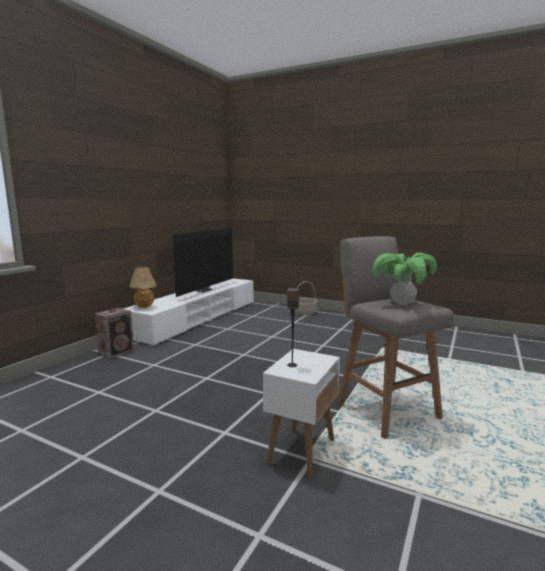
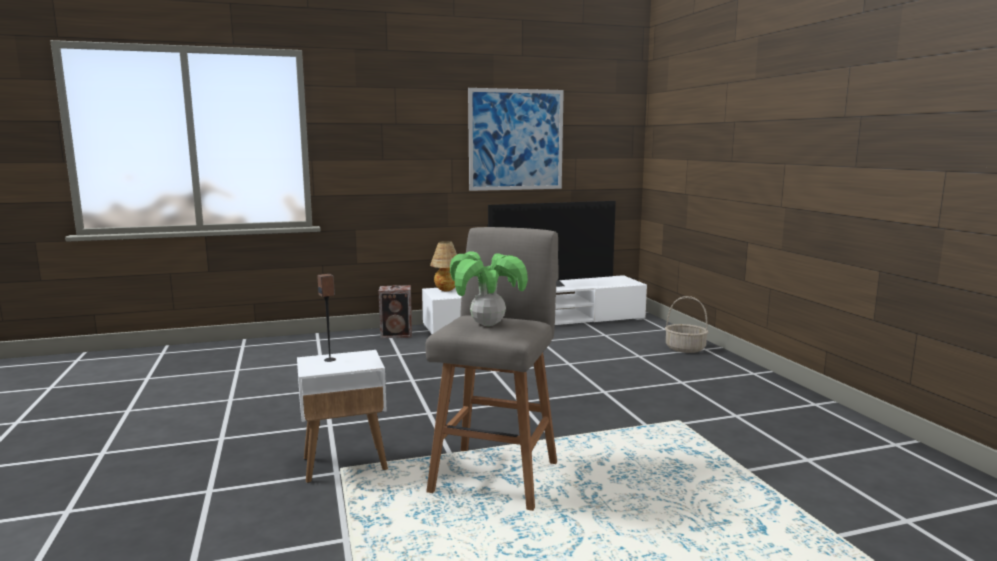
camera: 45 degrees right, 0 degrees up
(170, 185) = (516, 140): none -> picture

